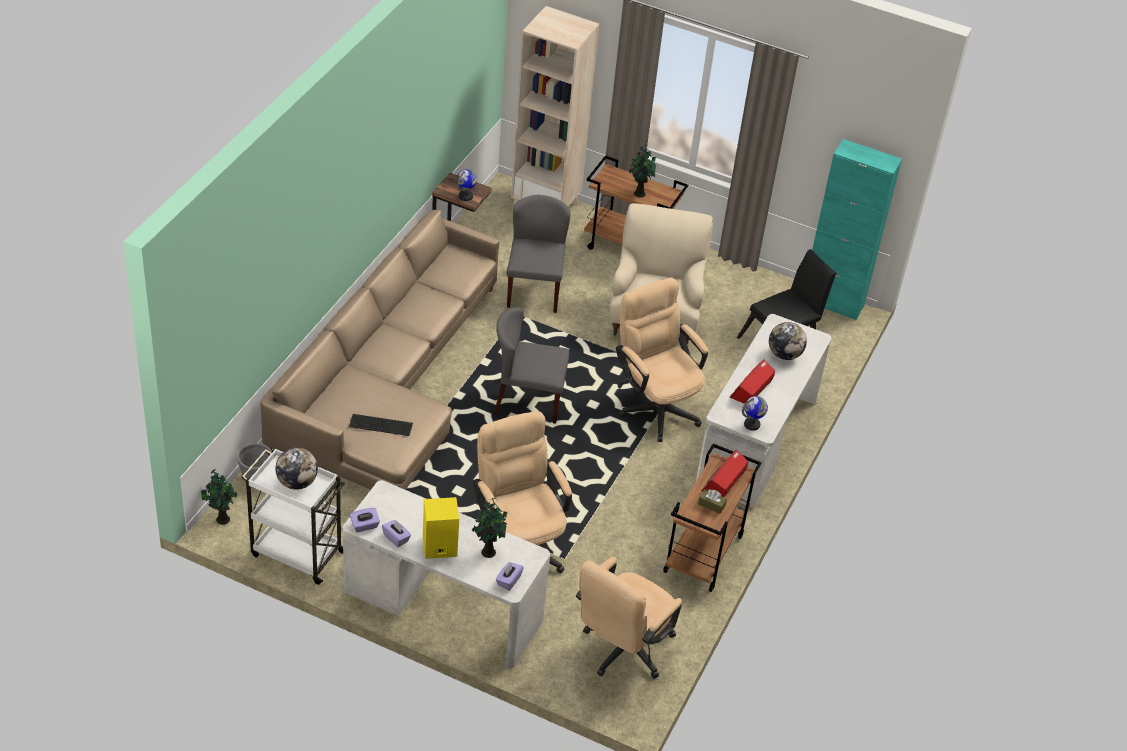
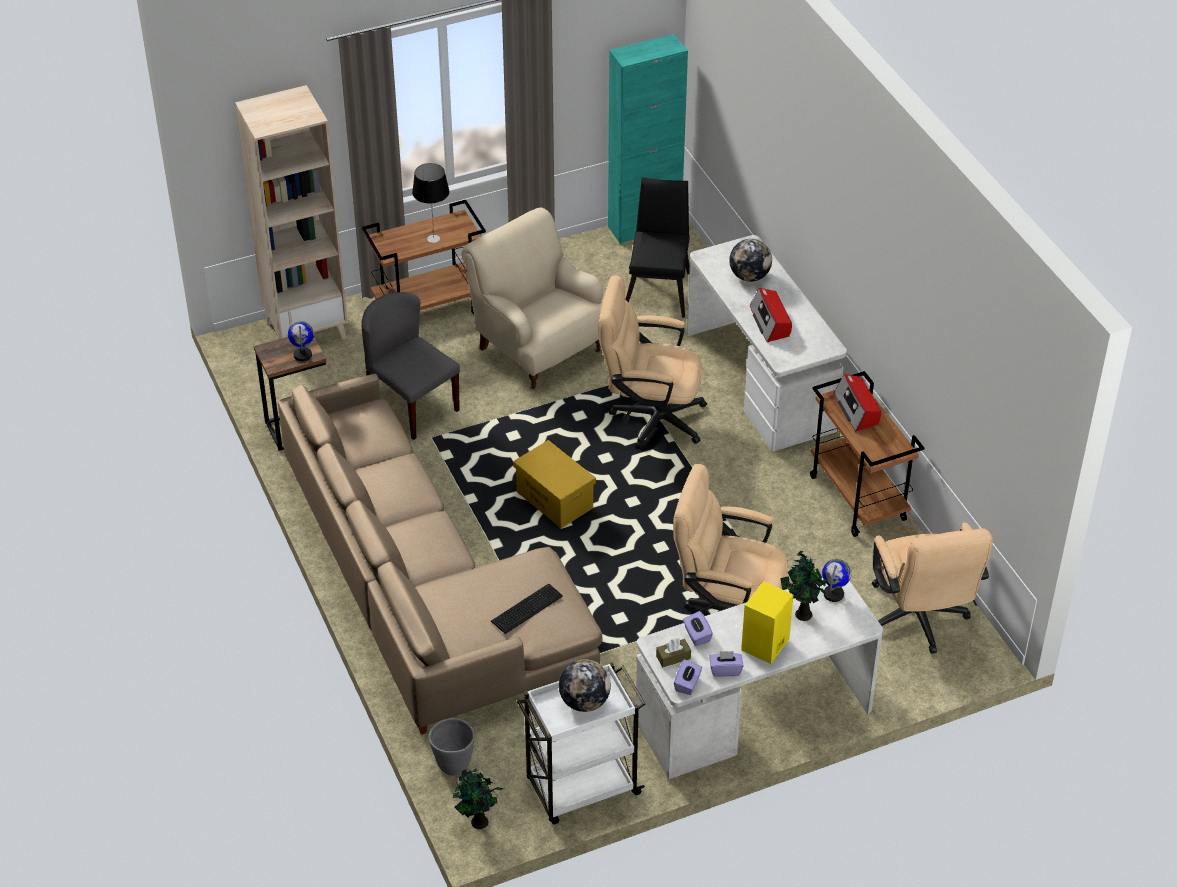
camera: 45 degrees left, 0 degrees up
(508, 581) = (852, 621): purple tissue box -> purple tissue box (697, 635)
(527, 401) = (554, 500): grey chair -> yellow storage box
(639, 193) = (433, 238): potted plant -> table lamp
(711, 505) = (877, 435): brown tissue box -> brown tissue box (673, 657)
(752, 424) = (814, 349): globe -> globe (834, 594)

